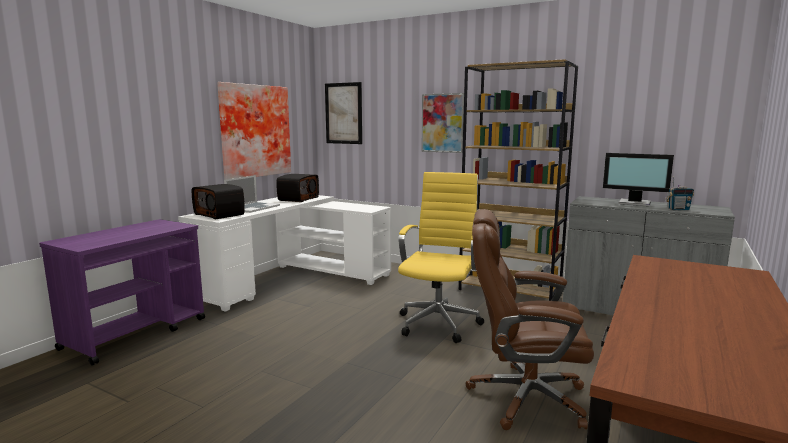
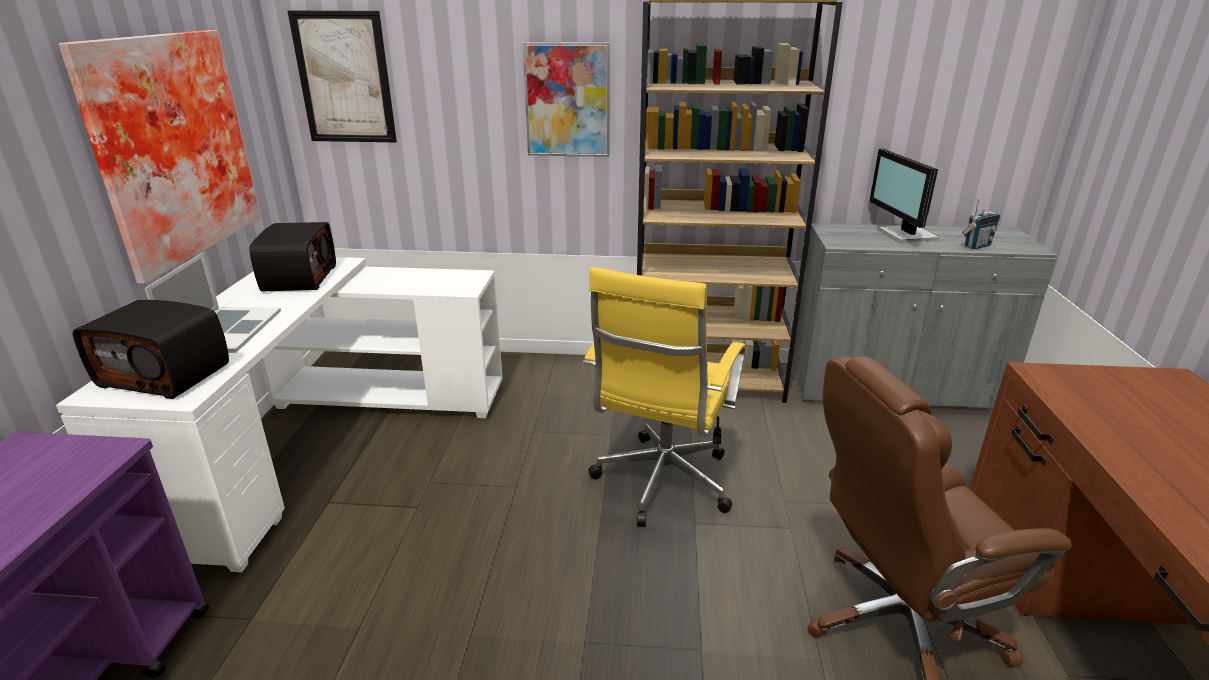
camera: 25 degrees left, 15 degrees up
(439, 322) = (661, 485): yellow office chair -> yellow office chair turned 150 degrees counterclockwise
(635, 203) = (905, 235): monitor -> monitor turned 75 degrees clockwise

